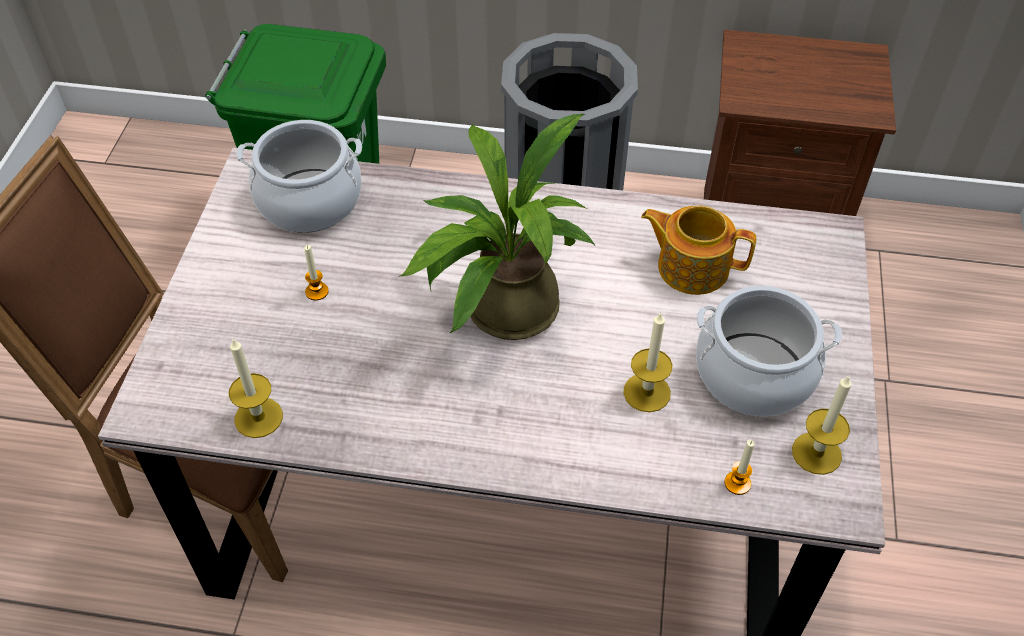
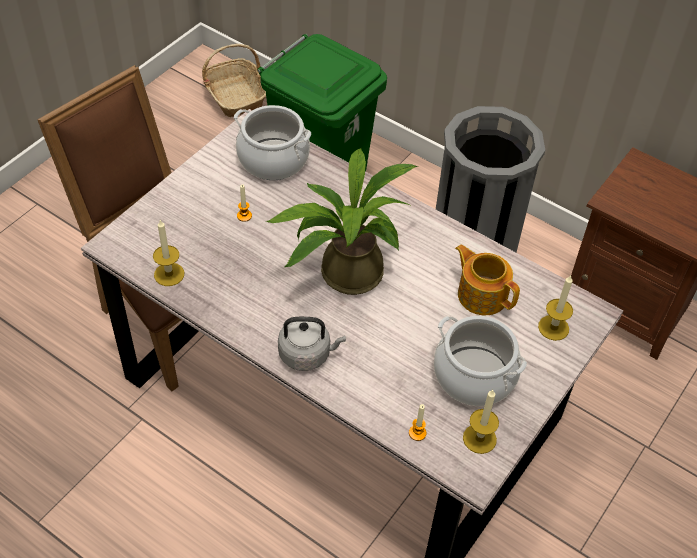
camera: 25 degrees right, 0 degrees up
(149, 160) = (235, 95): none -> basket
(525, 443) = (307, 354): none -> grey kettle
(647, 392) = (399, 357): candle -> candle (553, 327)

